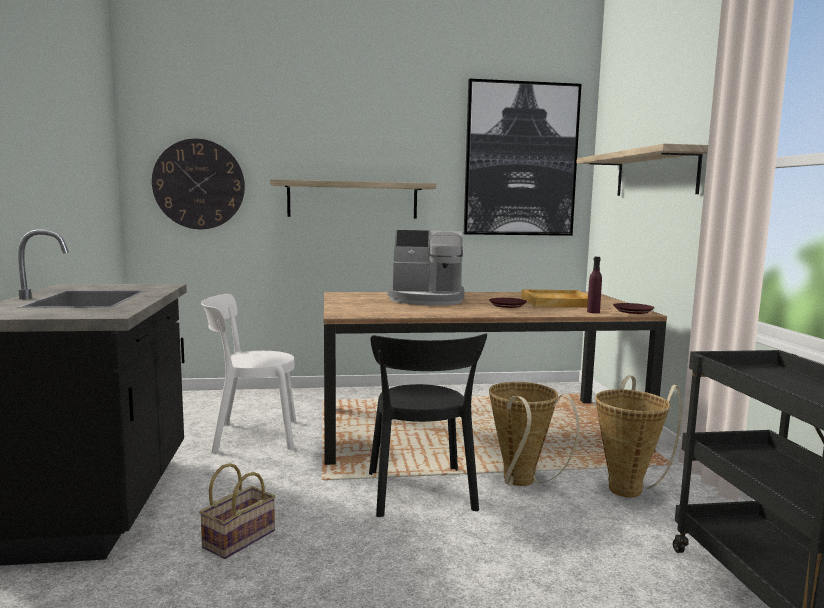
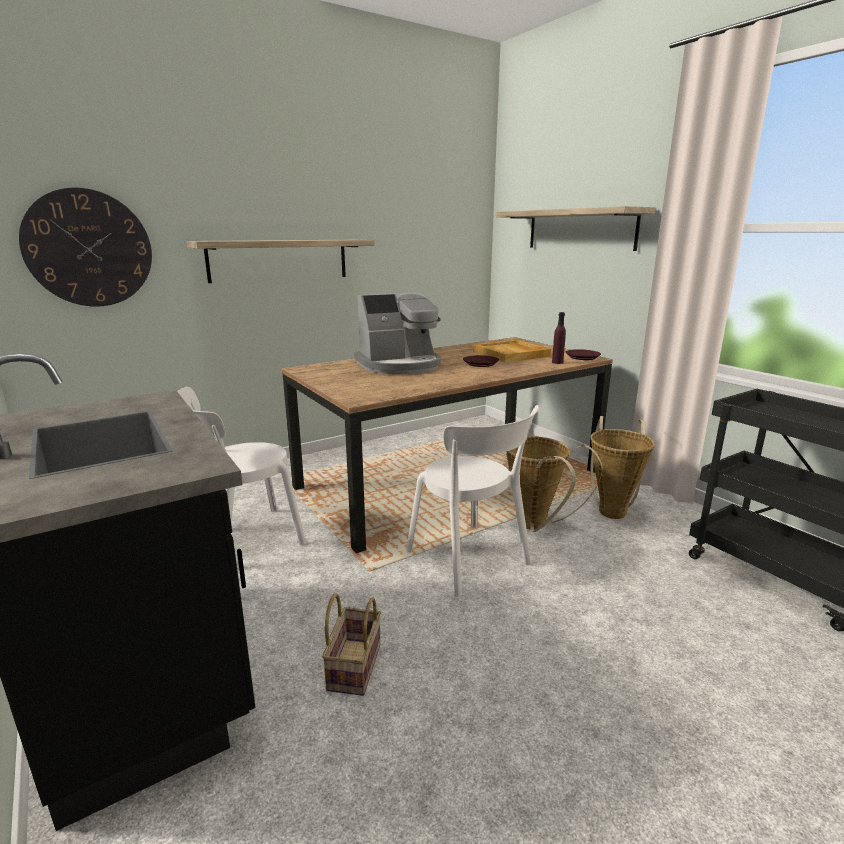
camera: 25 degrees left, 10 degrees up
(421, 494) = (470, 560): black chair -> white chair
(521, 159) = (435, 211): picture -> none

